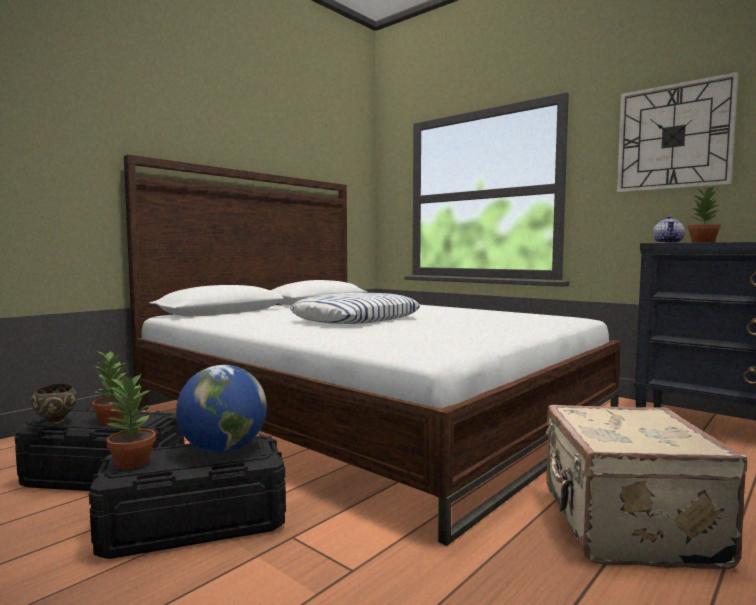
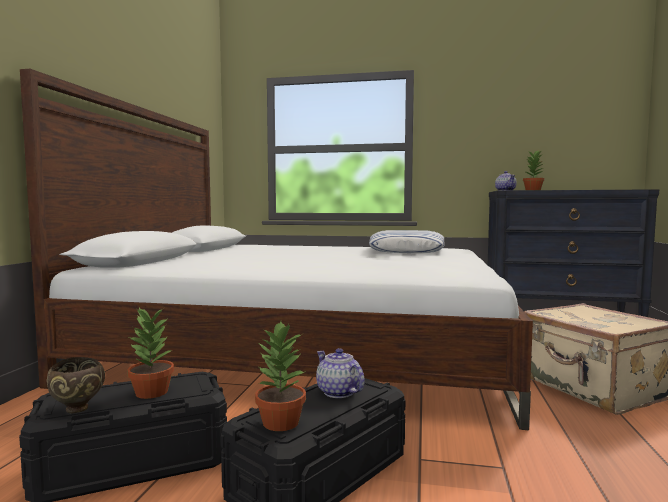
camera: 30 degrees left, 0 degrees up
(223, 450) = (338, 392): globe -> teapot
(356, 319) = (310, 258): pillow -> pillow (406, 250)
(673, 137) = (493, 114): wall clock -> none

